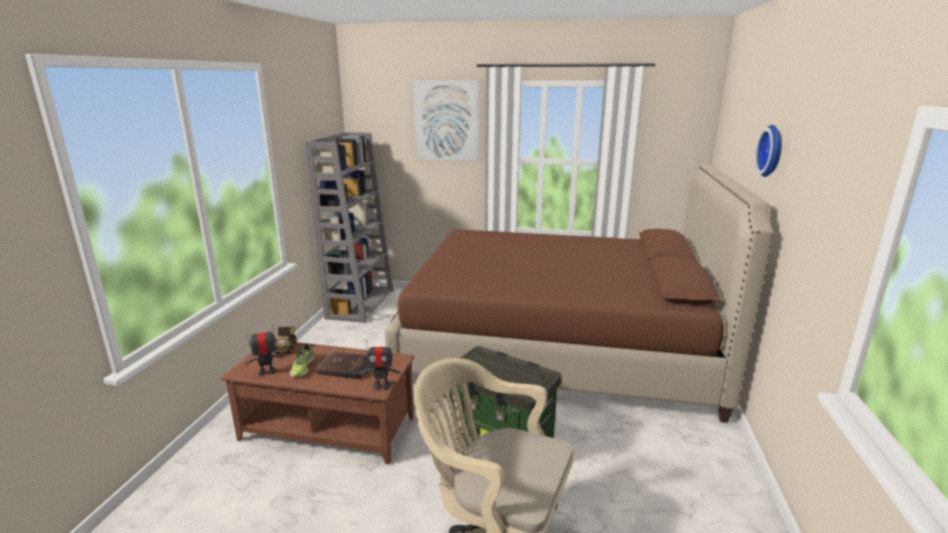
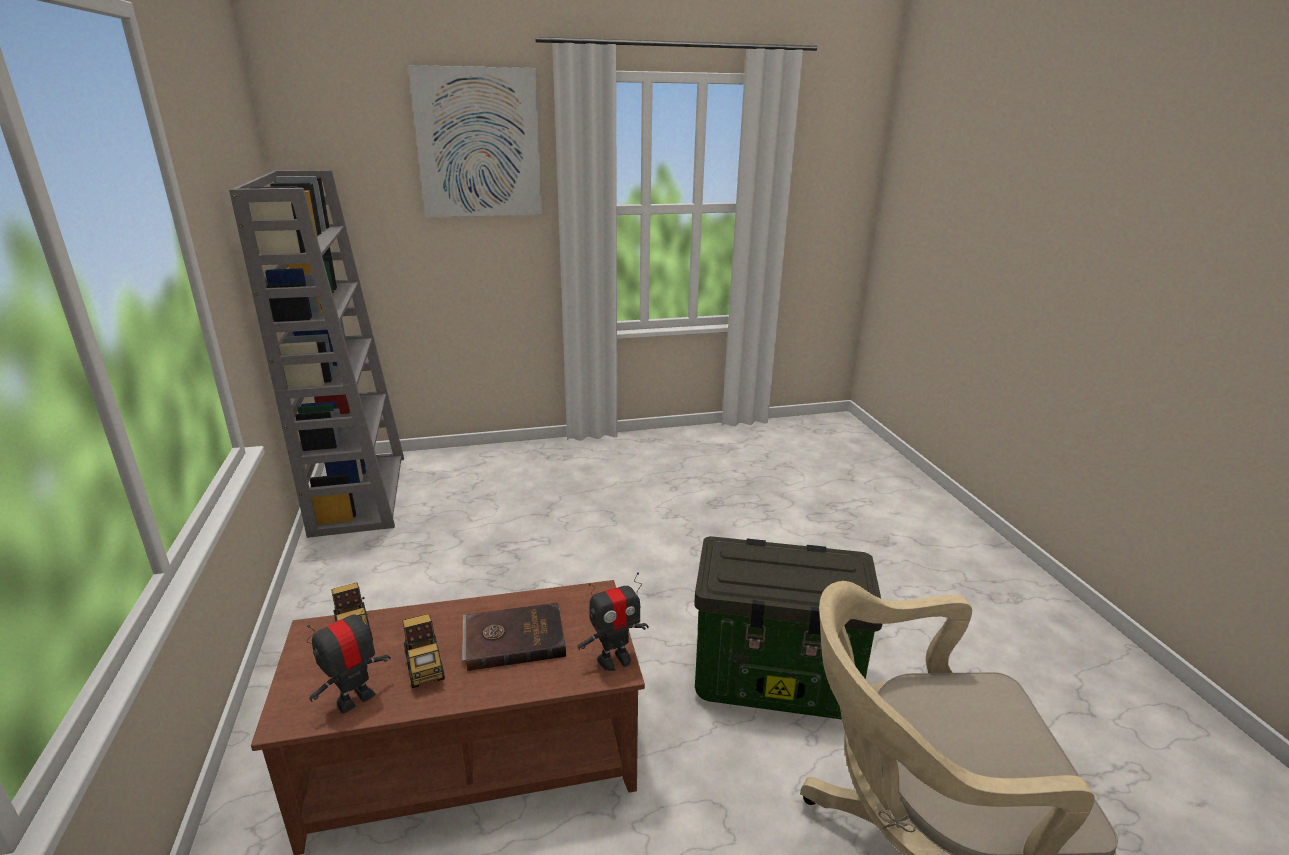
camera: 25 degrees left, 5 degrees up
(302, 367) = (424, 666): shoe -> toy truck
(556, 345) = (730, 499): brown bed -> none
(773, 151) = (1071, 173): wall clock -> none

